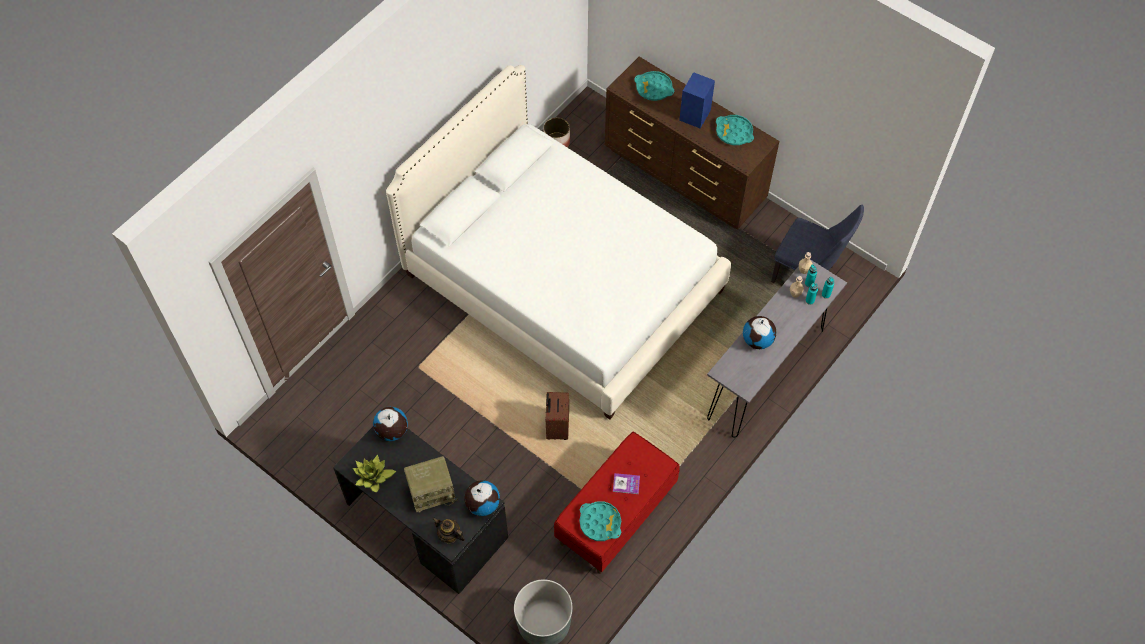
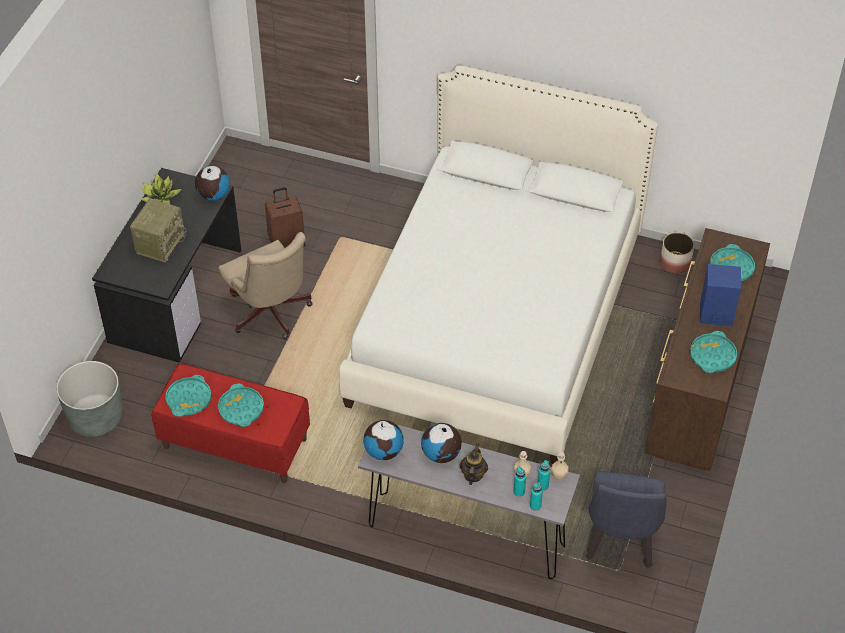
camera: 70 degrees right, 10 degrees down
(432, 491) = (160, 243): radio -> radio turned 120 degrees counterclockwise
(449, 535) = (118, 269): teapot -> teapot (473, 475)
(482, 504) = (159, 283): globe -> globe (384, 451)
(484, 448) = (271, 314): none -> beige office chair
(556, 427) = (317, 365): brown suitcase -> brown suitcase (287, 242)
(626, 484) = (241, 409): book -> turquoise tray

